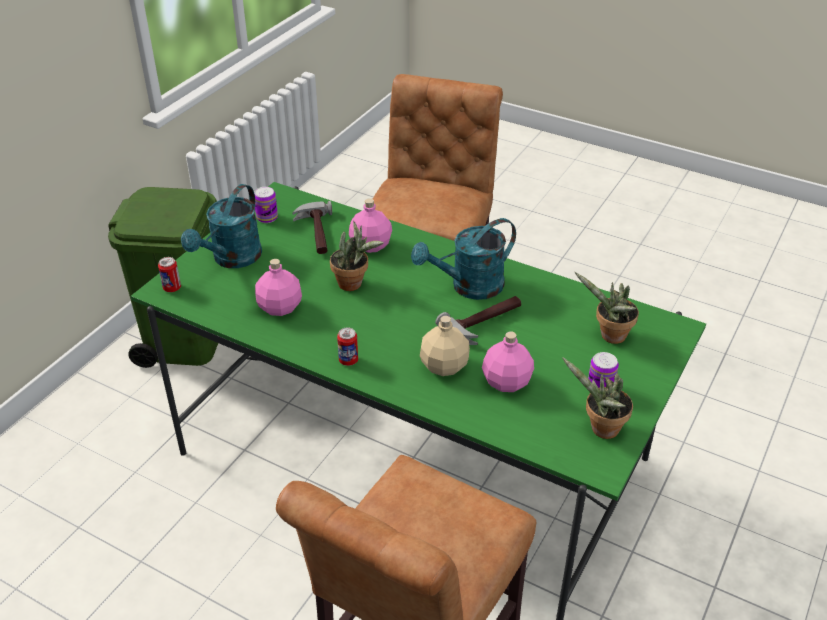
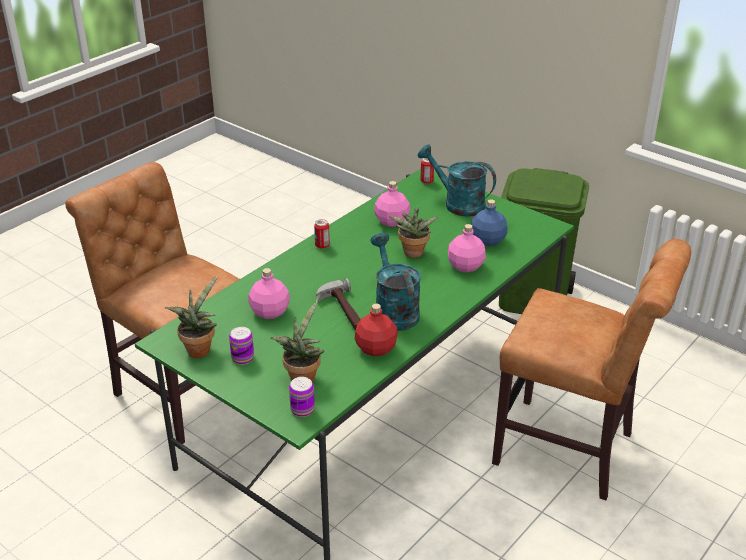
camera: 100 degrees right, 5 degrees down
(267, 217) = (514, 220): can -> can (302, 409)
(315, 233) = (488, 241): hammer -> blue bottle
(444, 365) = (300, 286): beige bottle -> none
(541, 292) = (376, 349): none -> red bottle

